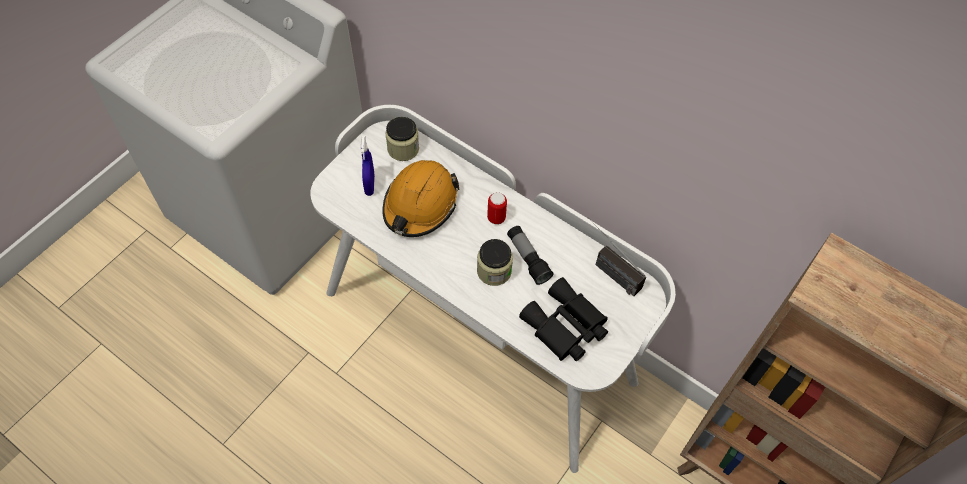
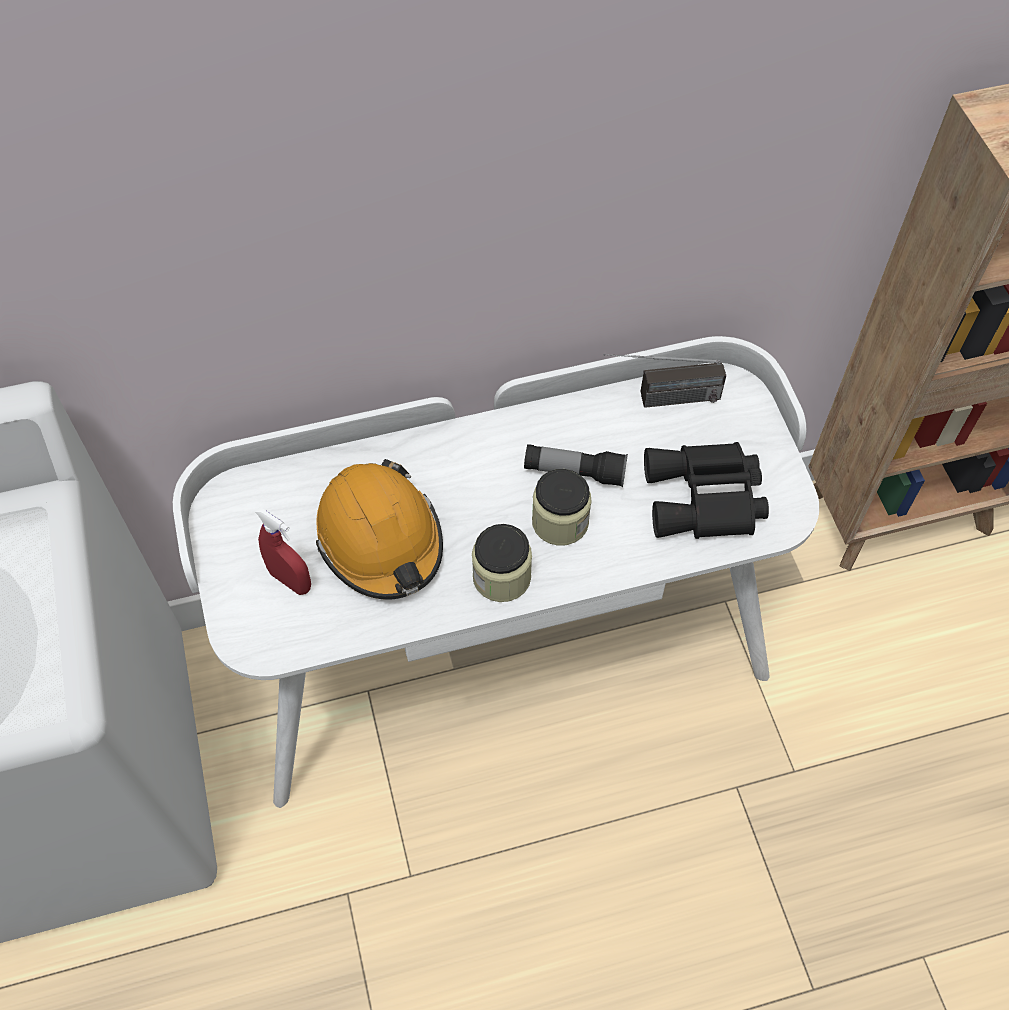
camera: 50 degrees left, 0 degrees up
(369, 185) = (290, 580): blue spray bottle -> red spray bottle
(403, 149) = (269, 500): jar -> jar (501, 577)
(496, 218) = (482, 465): can -> none

